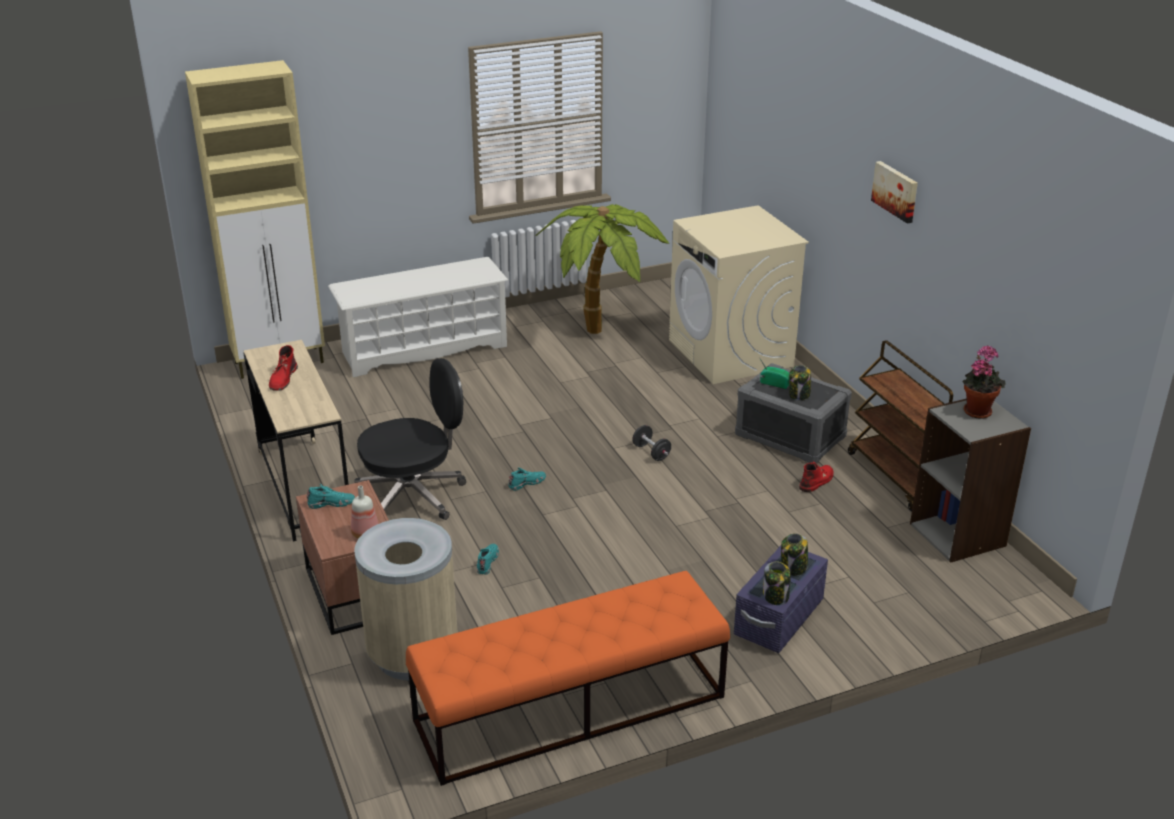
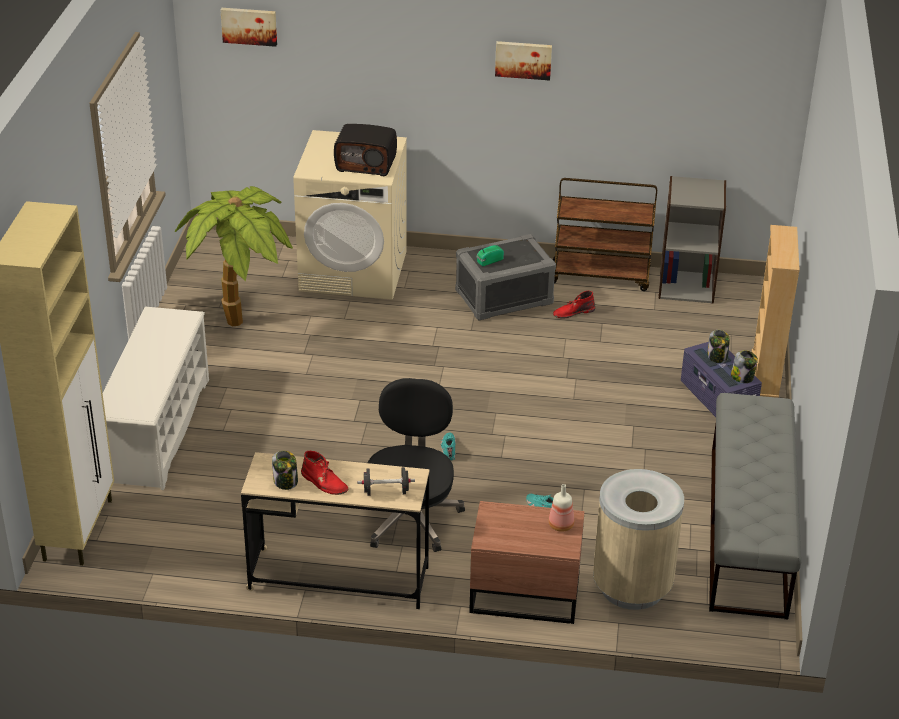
camera: 60 degrees left, 5 degrees up
(331, 503) = (499, 531): turquoise shoe -> none
(569, 709) = (747, 530): orange bench -> grey bench
(651, 452) = (463, 370): black dumbbell -> black dumbbell (386, 491)
(737, 239) = (366, 164): none -> radio
(741, 82) = (249, 26): none -> picture
(799, 395) = (517, 258): jar -> jar (286, 482)
(817, 481) = (573, 312): red boot -> red boot turned 90 degrees counterclockwise
(865, 638) = (765, 374): none -> beige bookcase
(977, 410) = (688, 188): potted plant -> none

